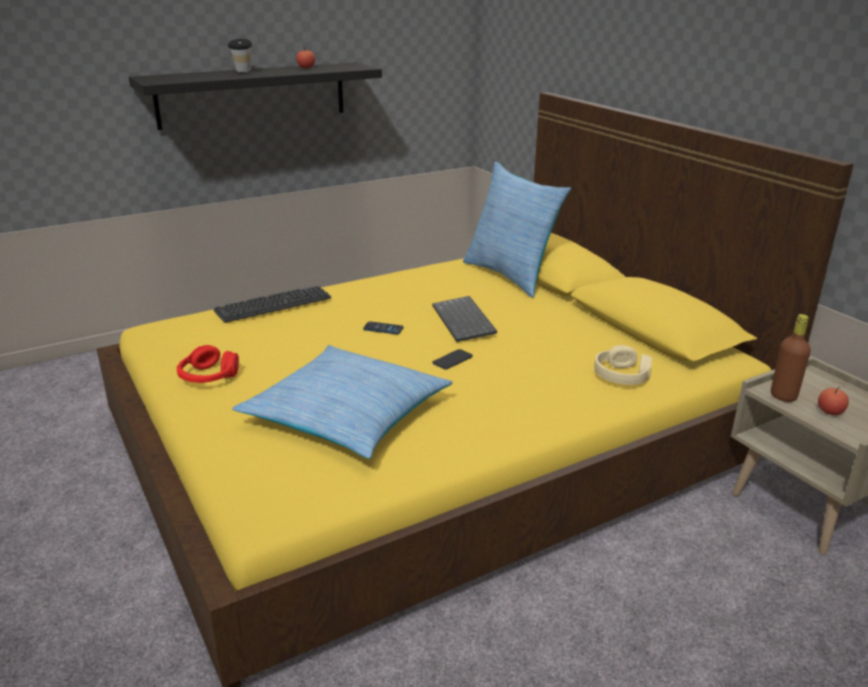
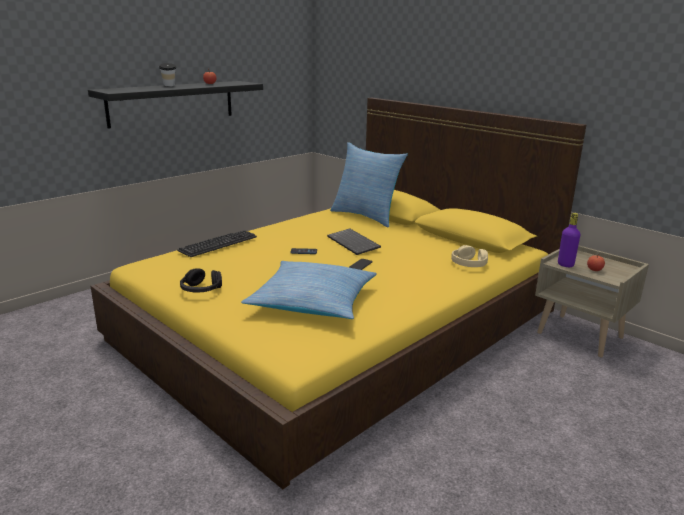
camera: 15 degrees left, 5 degrees down
(208, 377) = (201, 290): red headphones -> black headphones
(783, 396) = (565, 264): brown bottle -> purple bottle

